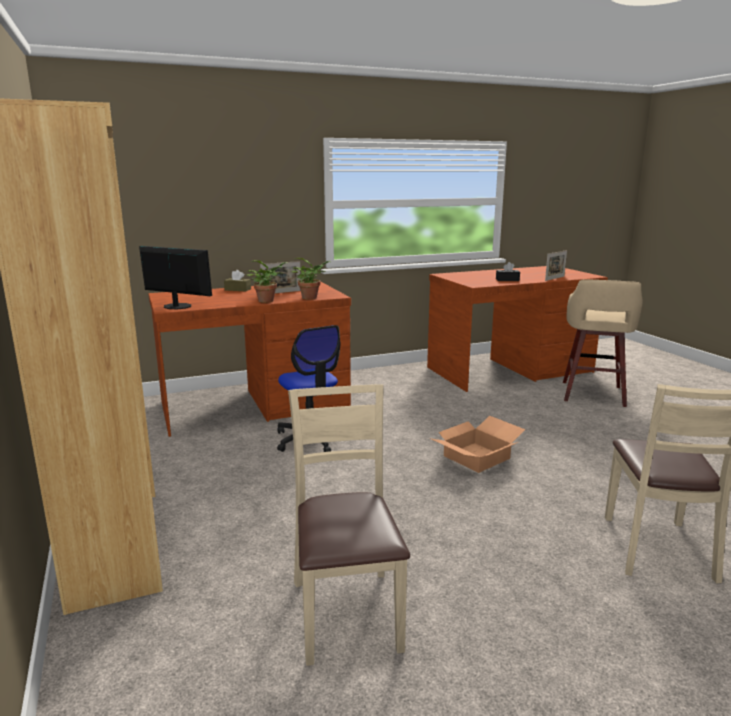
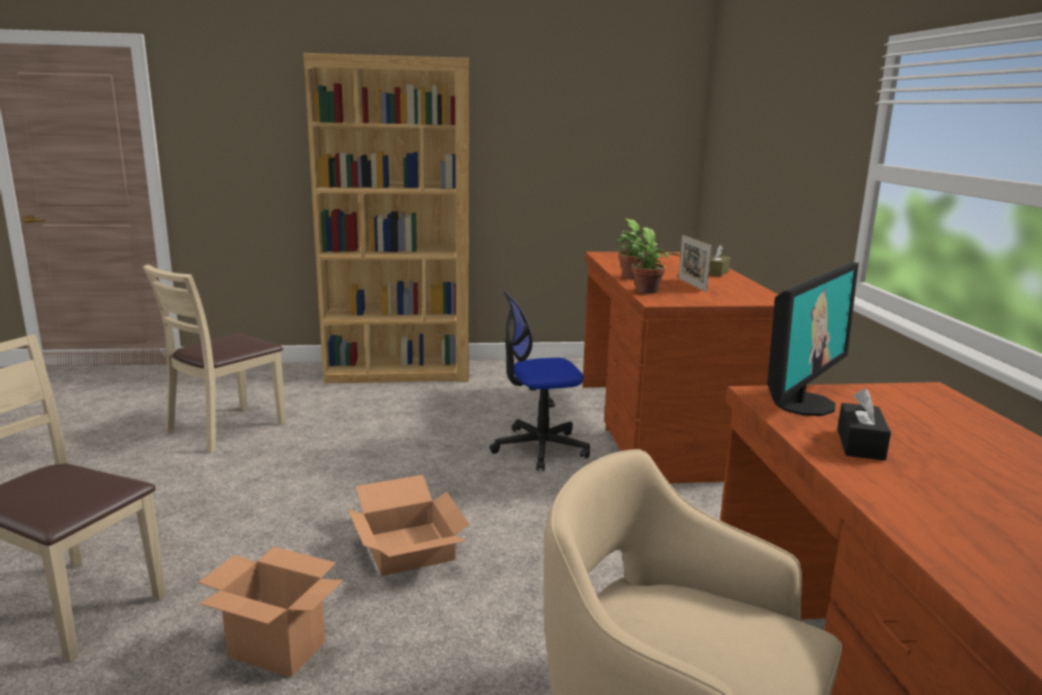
camera: 105 degrees right, 0 degrees up
(177, 306) = (614, 256): monitor -> monitor (803, 403)
(347, 613) = (226, 429): beige chair -> beige chair turned 120 degrees clockwise
(554, 278) = (928, 529): picture frame -> none
(593, 470) = (275, 649): none -> cardboard box

